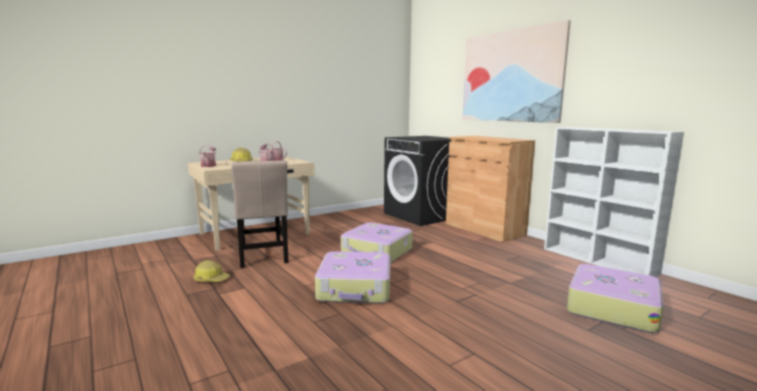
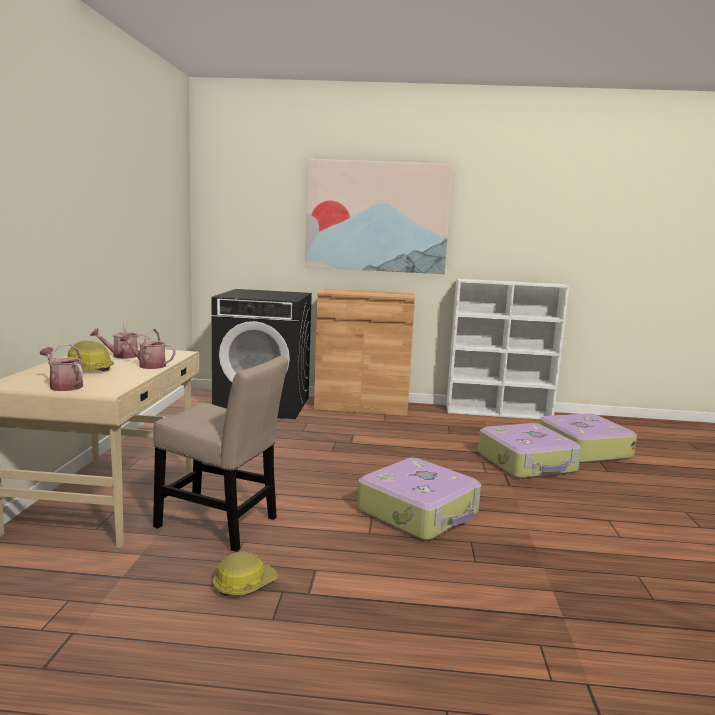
camera: 50 degrees left, 0 degrees up
(377, 252) = (334, 465): suitcase -> suitcase (527, 463)

